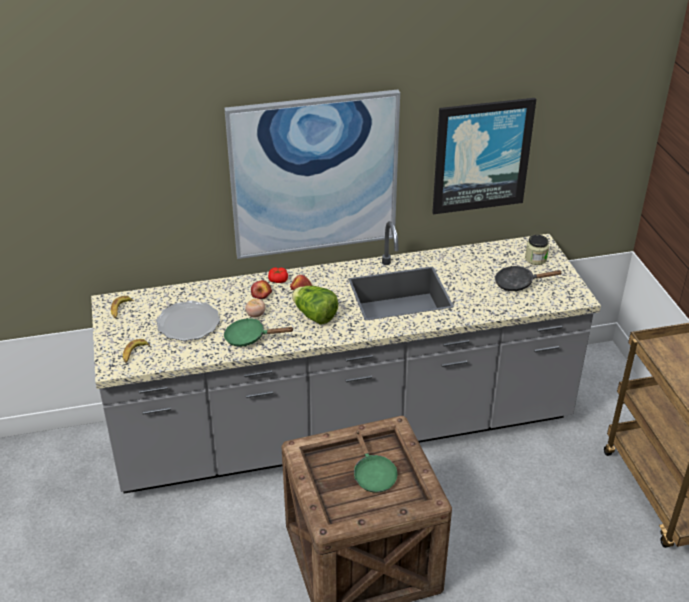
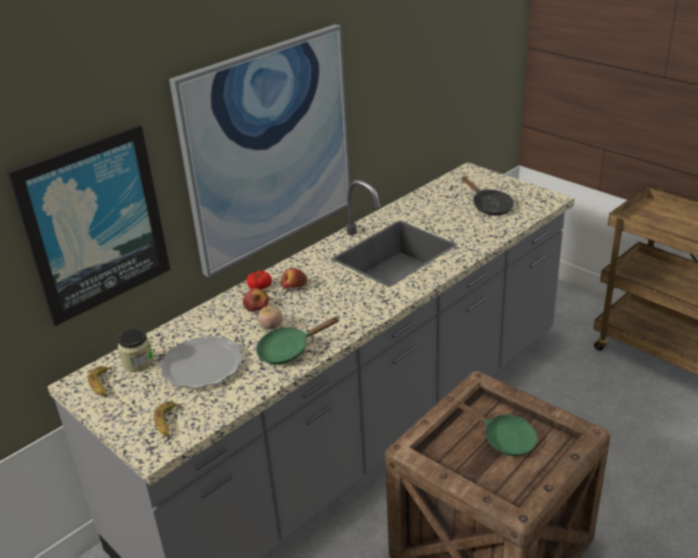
camera: 30 degrees left, 5 degrees down
(314, 316) = (335, 303): lettuce -> none
(481, 155) = (408, 89): picture -> picture (94, 224)
(518, 283) = (489, 206): black frying pan -> black frying pan turned 90 degrees counterclockwise
(535, 259) = (480, 183): jar -> jar (138, 363)

